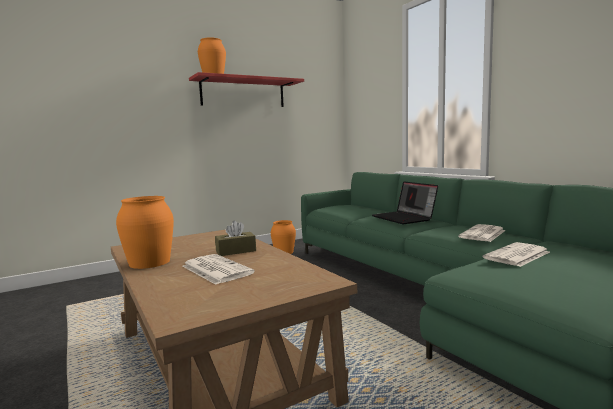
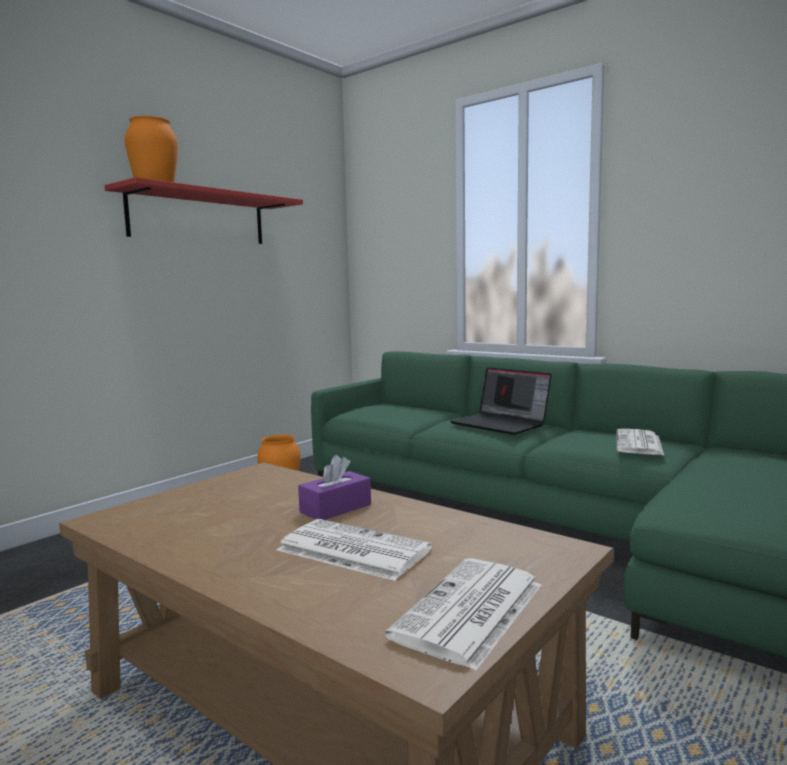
camera: 20 degrees left, 0 degrees up
(149, 262) = (198, 549): orange vase -> none
(236, 251) = (335, 508): brown tissue box -> purple tissue box
(517, 255) = (719, 474): newspaper -> newspaper (470, 612)

